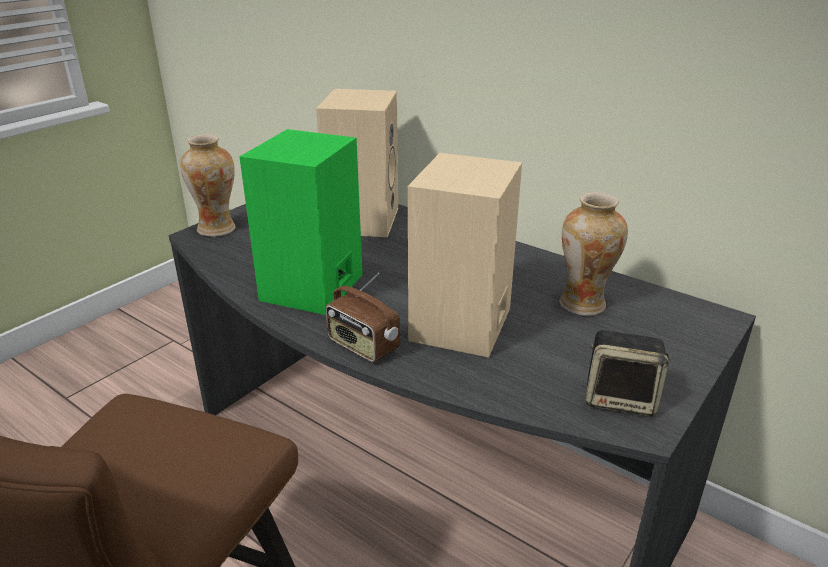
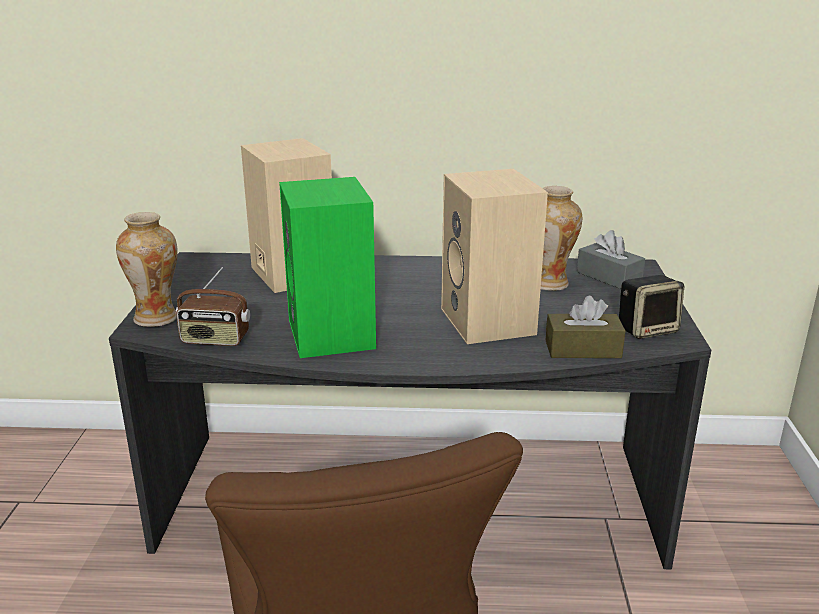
camera: 35 degrees left, 5 degrees down
(362, 346) = (439, 359): radio -> radio (215, 340)
(513, 393) = (583, 349): none -> brown tissue box
(663, 318) = (608, 277): none -> grey tissue box

